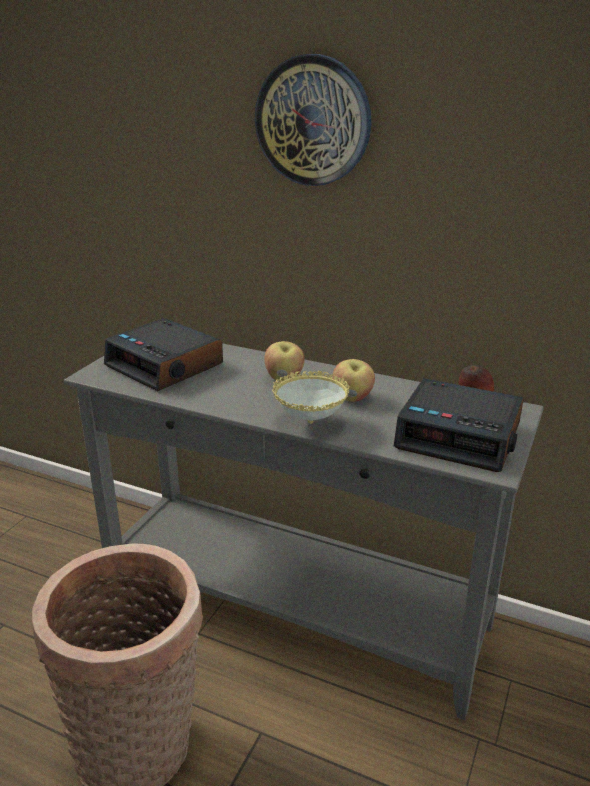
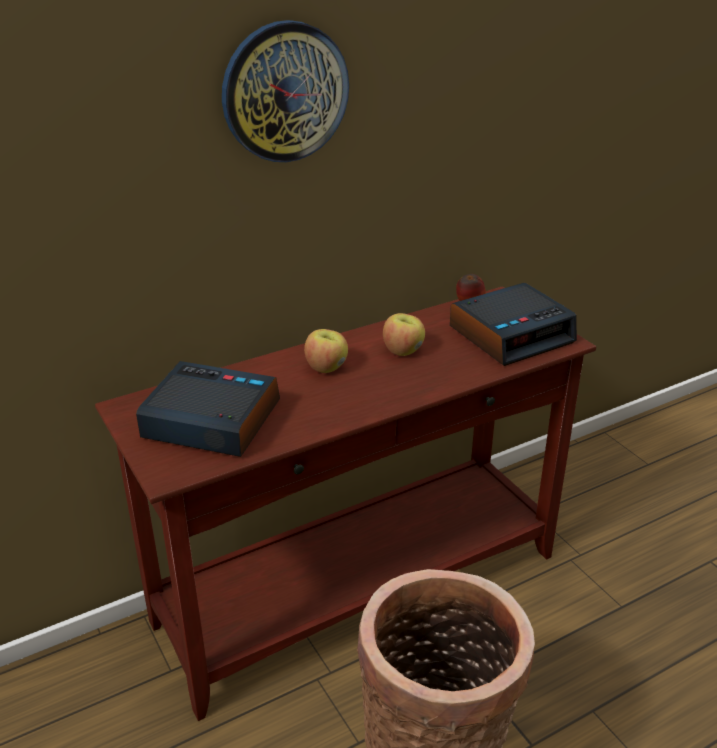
camera: 55 degrees left, 5 degrees up
(166, 365) = (210, 421): alarm clock -> alarm clock turned 150 degrees counterclockwise
(297, 605) = (359, 586): grey console table -> brown console table
(310, 423) = (424, 387): bowl -> none

